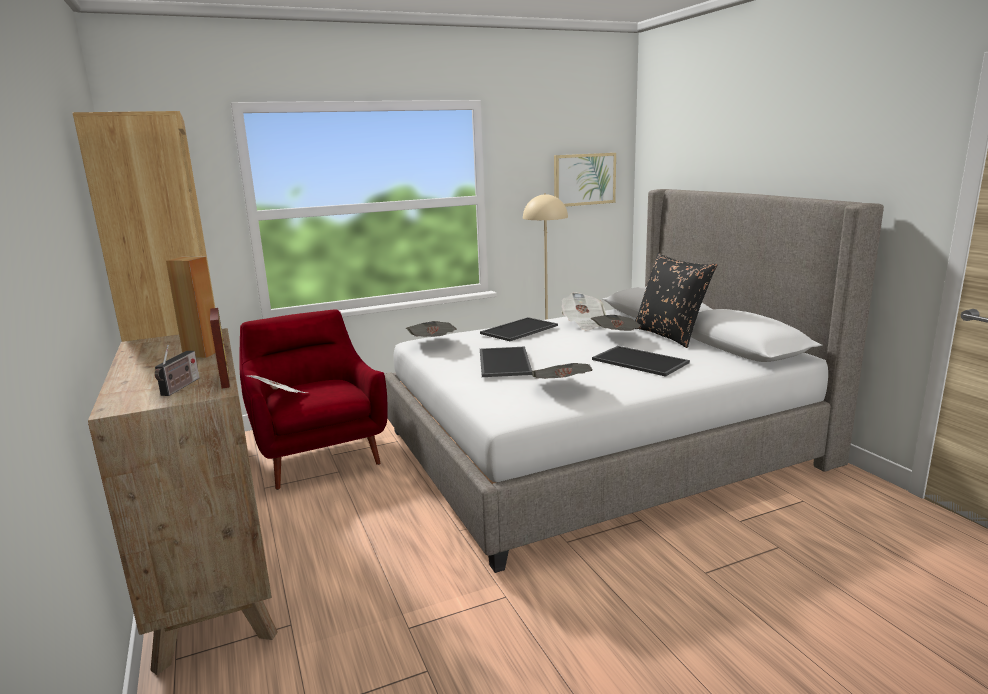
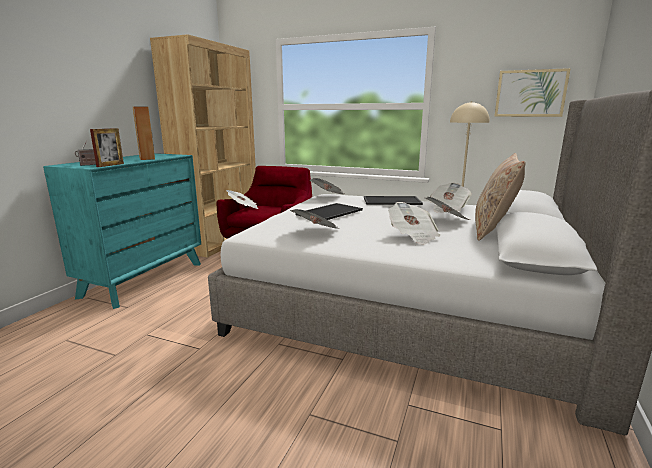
camera: 45 degrees right, 0 degrees up
(213, 582) = (144, 279): brown dresser -> turquoise dresser
(641, 361) = (413, 236): tray -> newspaper
(670, 335) = (493, 230): black pillow -> beige pillow

